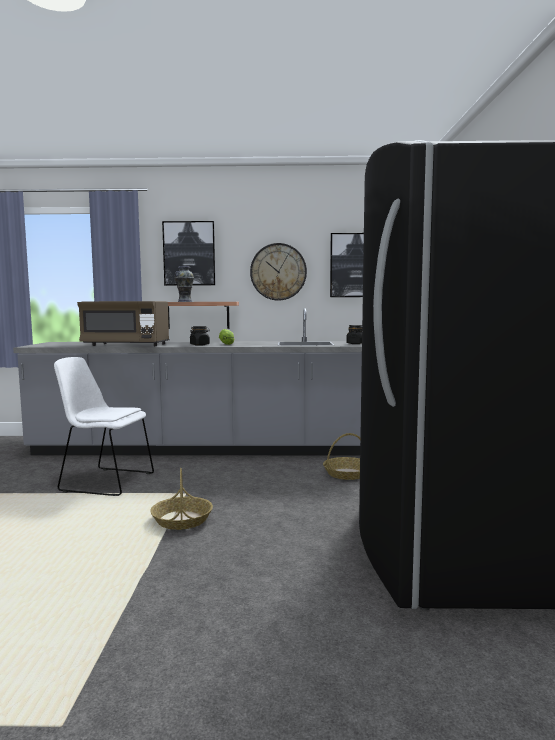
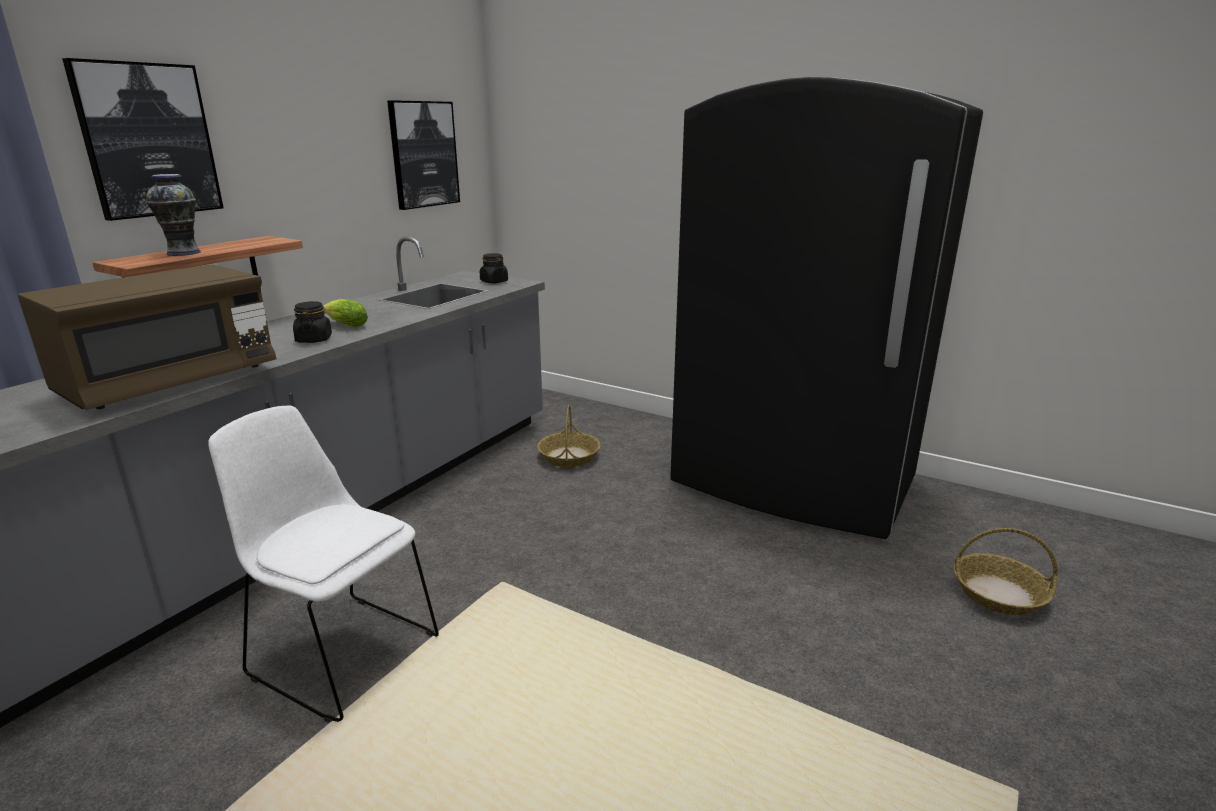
camera: 60 degrees left, 15 degrees up
(105, 481) = (341, 652): white chair -> white chair turned 75 degrees clockwise
(182, 520) = (593, 607): basket -> basket (999, 594)
(278, 272) = (323, 172): wall clock -> none

